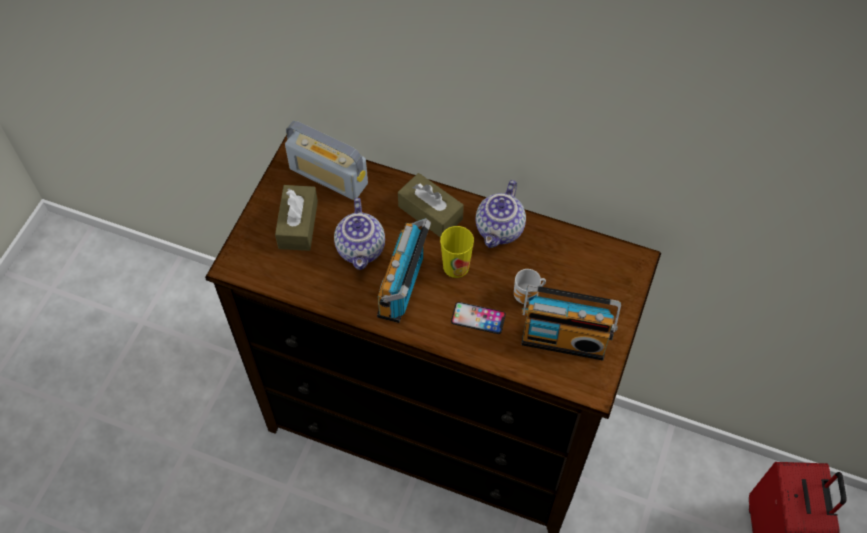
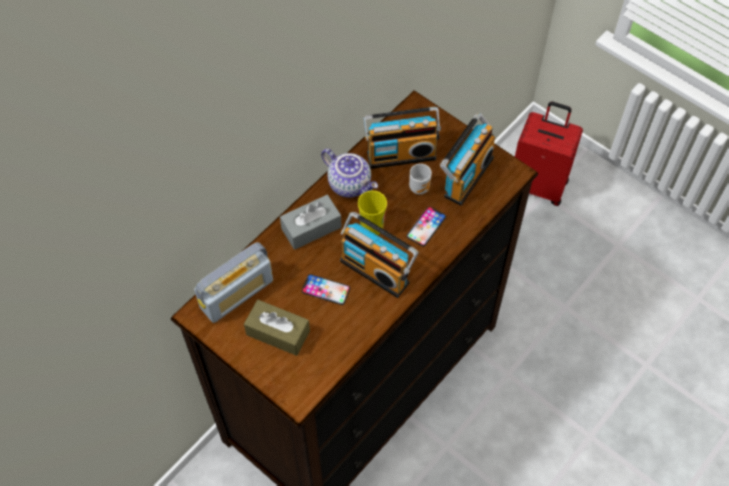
camera: 70 degrees left, 0 degrees up
(362, 249) = (326, 290): teapot -> phone
(430, 213) = (311, 228): brown tissue box -> grey tissue box
(563, 265) = (401, 153): none -> radio

